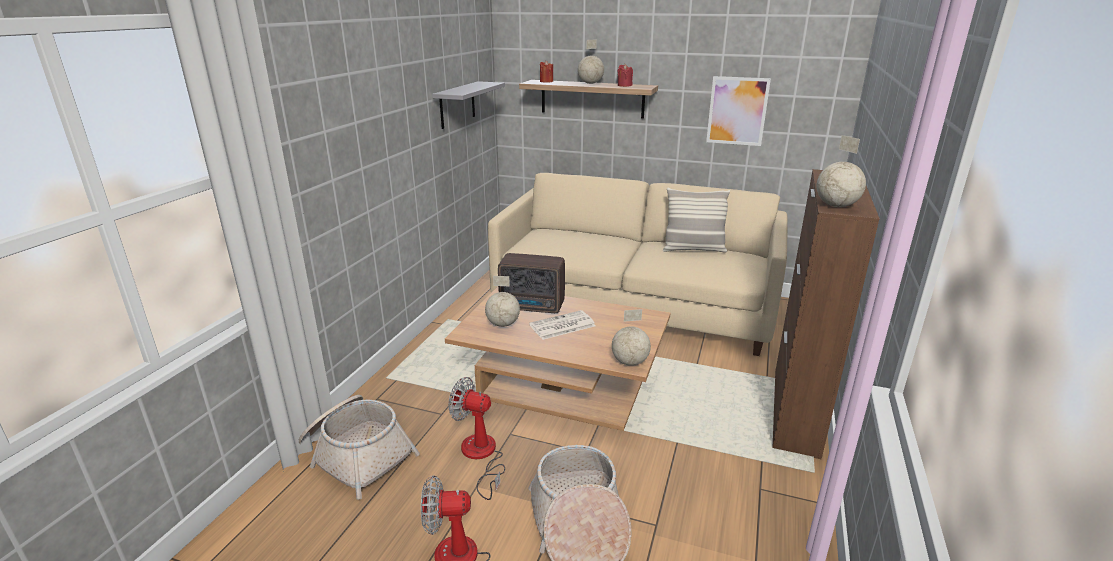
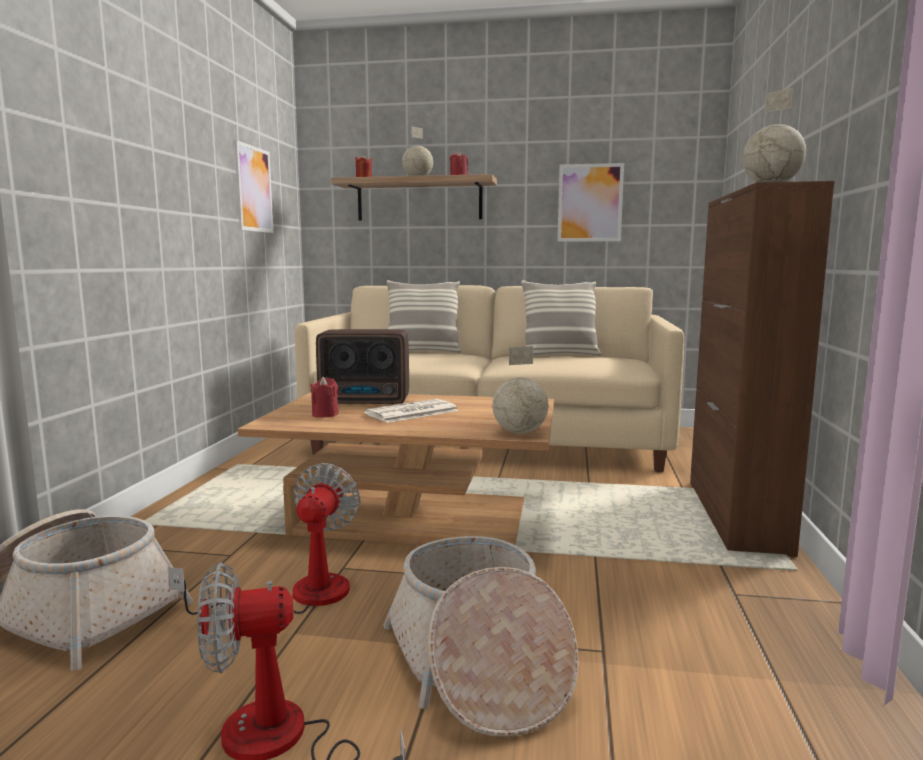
camera: 10 degrees left, 15 degrees down
(457, 104) = (254, 189): grey shelf -> picture
(481, 456) = (298, 596): fan -> fan turned 90 degrees clockwise
(502, 324) = (325, 414): globe -> red candle
(586, 235) = (423, 352): none -> pillow

